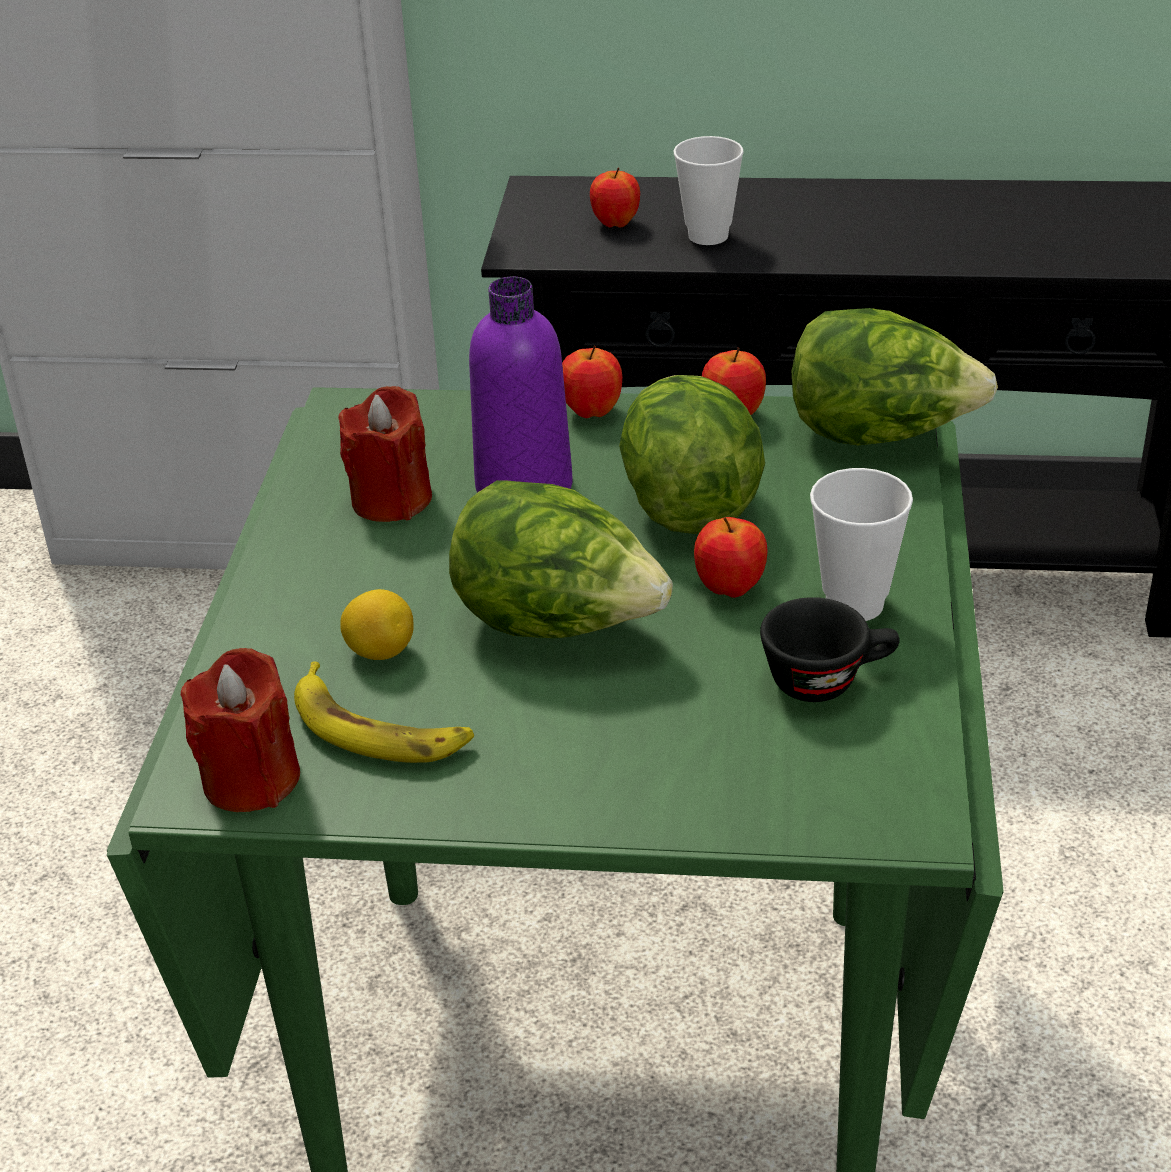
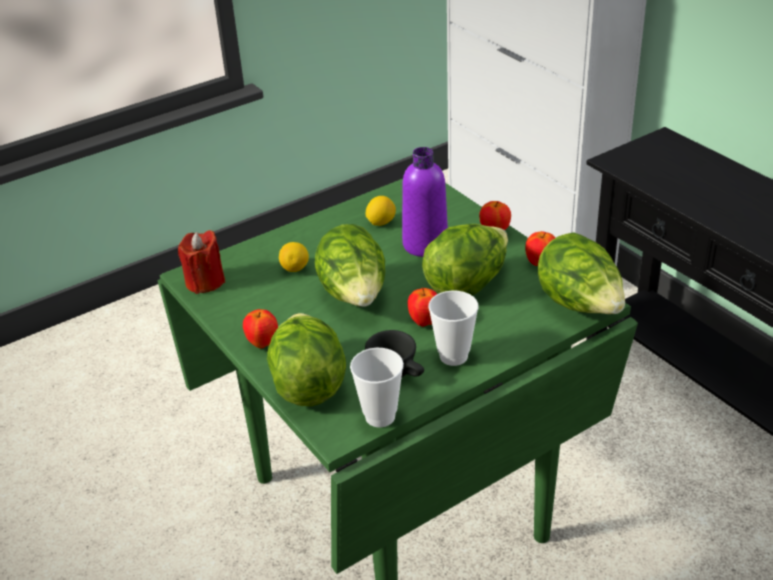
camera: 50 degrees right, 0 degrees up
(378, 728) = (256, 291): banana -> none
(391, 500) = (381, 222): red candle -> lemon
(615, 224) = (671, 168): apple -> apple (263, 343)
(708, 236) = (701, 193): cup -> cup (380, 416)
(735, 792) = (308, 384): none -> lettuce

